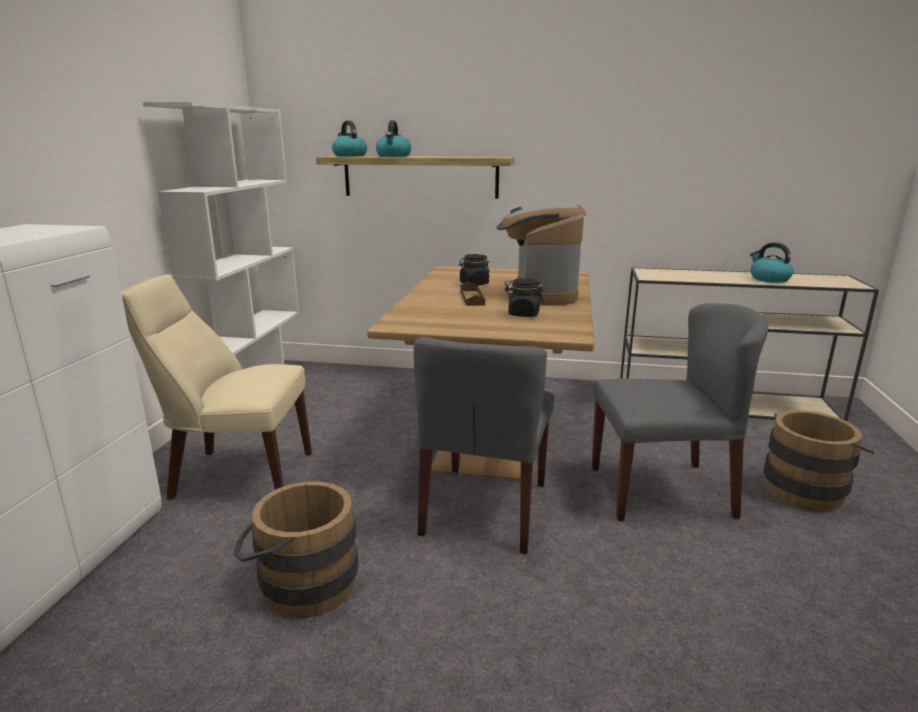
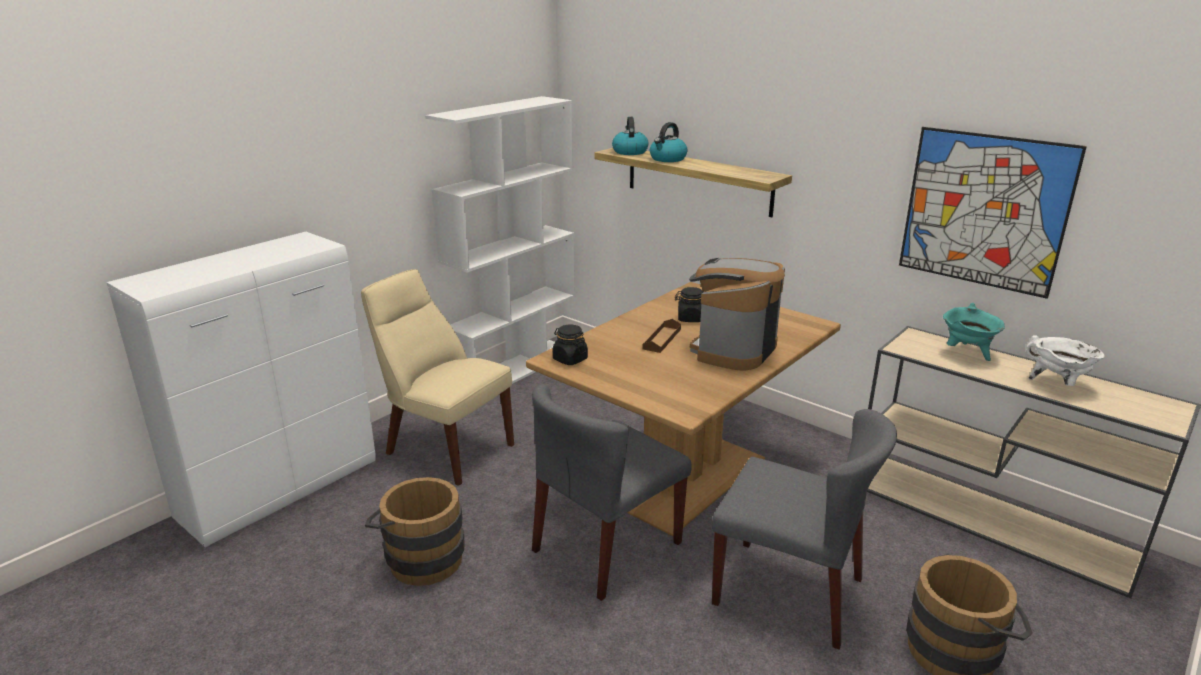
camera: 30 degrees right, 5 degrees up
(523, 314) = (678, 374): black jar -> black jar (570, 359)
(682, 160) = (984, 210): none -> picture
(692, 273) = (967, 353): none -> turquoise cooking pot
(769, 279) = (1057, 384): kettle -> white cooking pot

